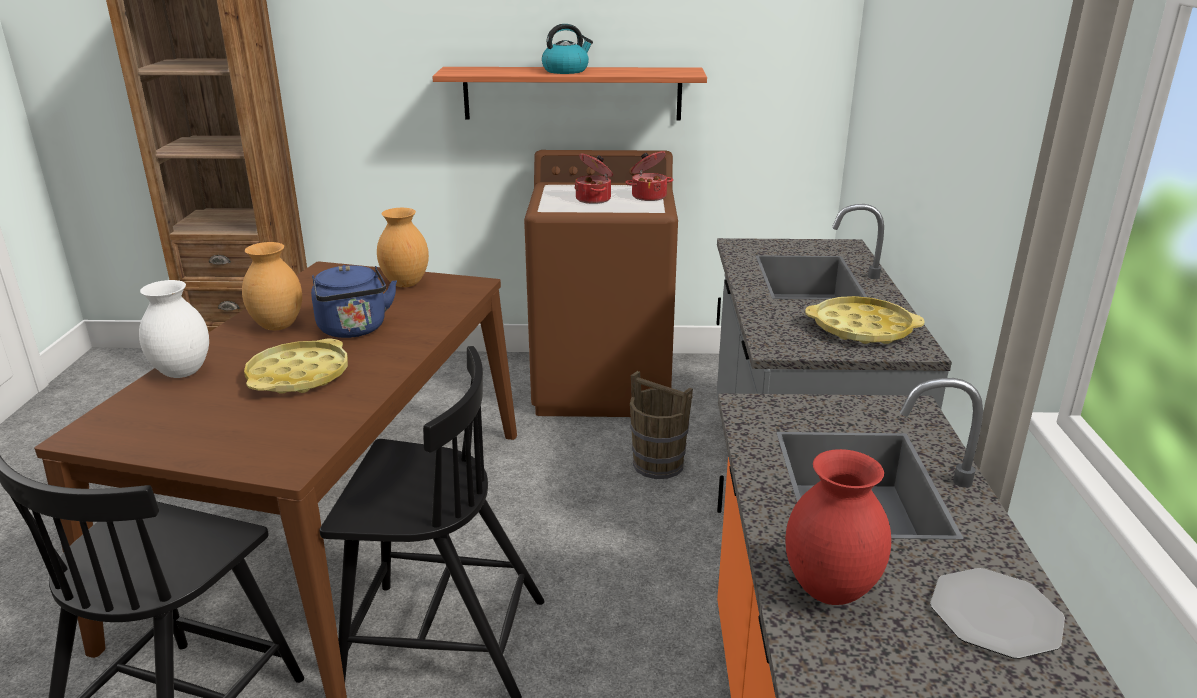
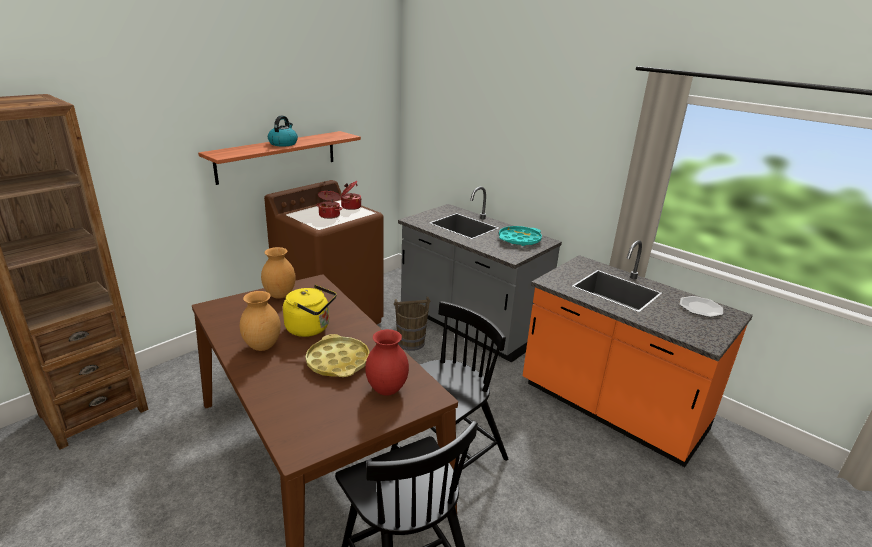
camera: 50 degrees left, 0 degrees up
(183, 372) = (270, 394): white vase -> none
(354, 330) = (310, 328): blue kettle -> yellow kettle
(829, 589) = (669, 322): red vase -> red vase (386, 389)
(861, 328) = (519, 239): yellow tray -> turquoise tray

